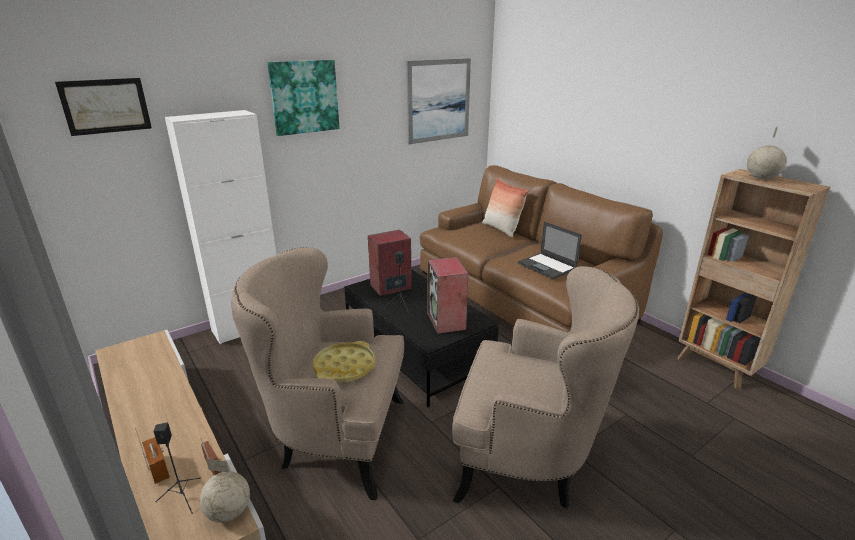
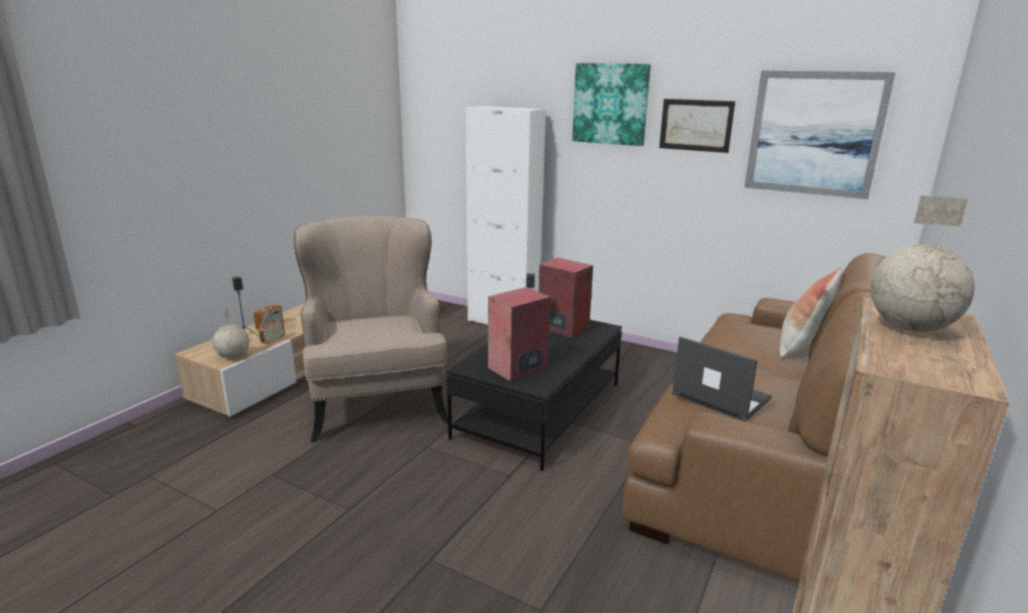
camera: 65 degrees right, 5 degrees down
(106, 106) = (451, 92): picture -> picture (696, 125)
(344, 367) = (367, 327): yellow tray -> none
(527, 460) = (397, 523): beige armchair -> none
(548, 266) = (719, 396): laptop -> laptop turned 105 degrees clockwise

